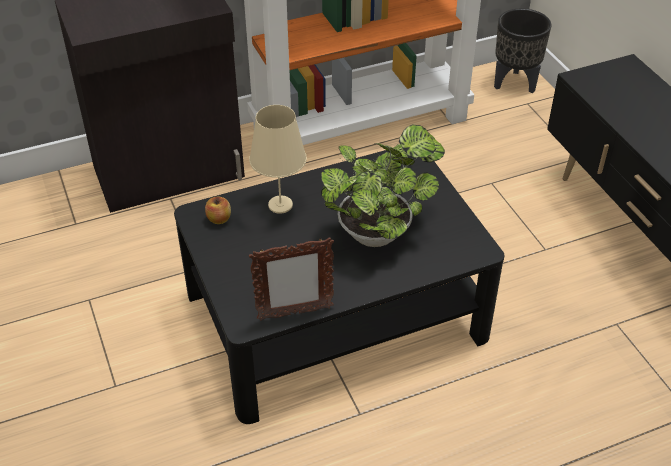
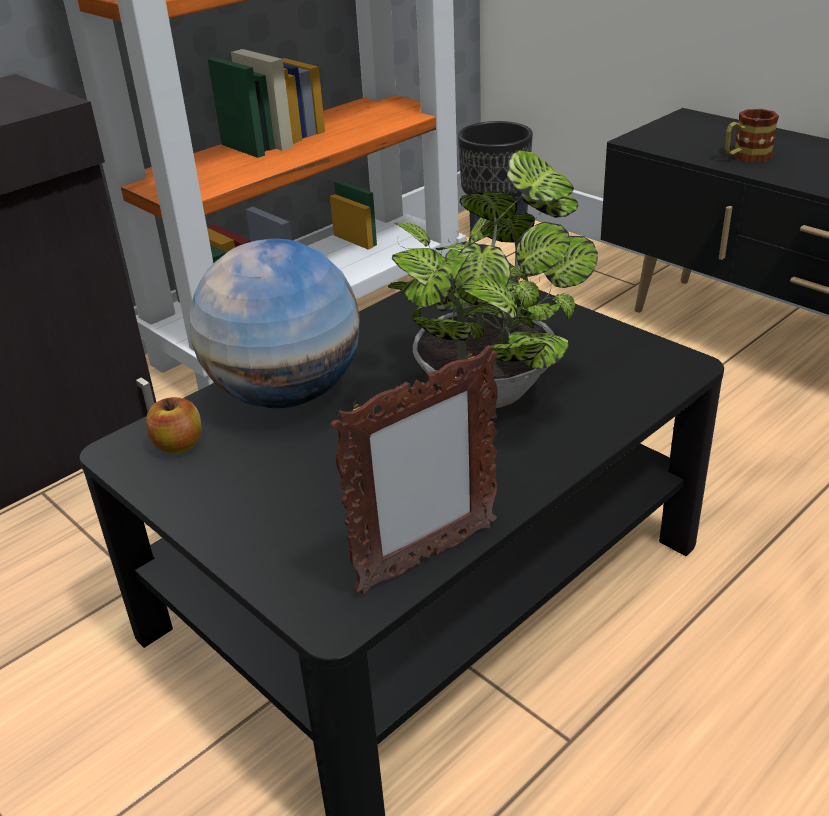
camera: 20 degrees left, 10 degrees down
(280, 205) = (287, 394): beige table lamp -> globe
(631, 114) = (745, 157): none -> mug

